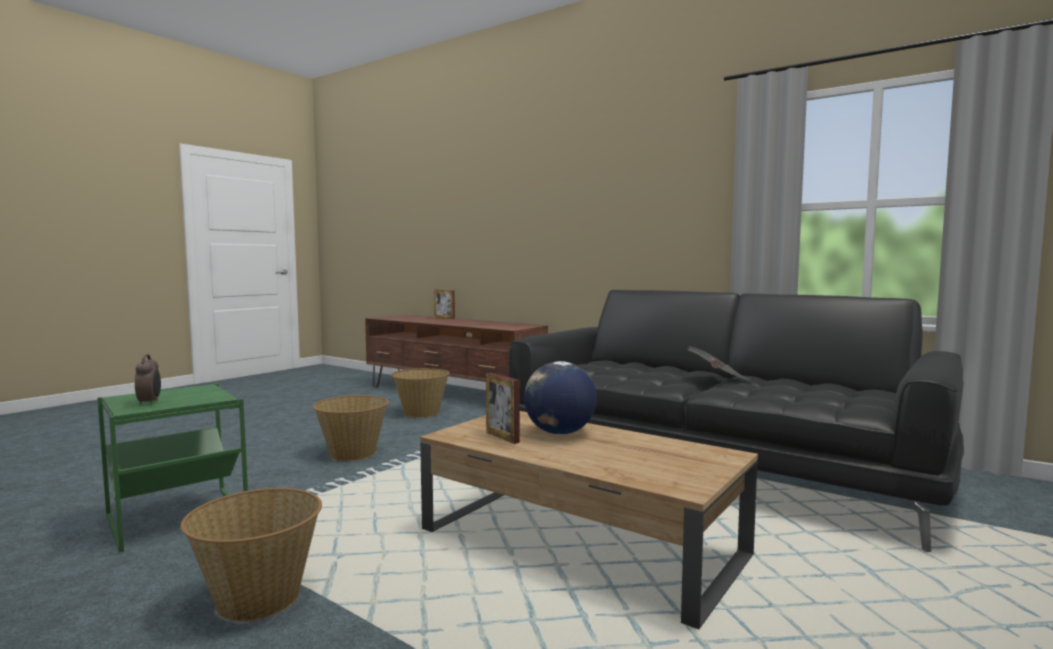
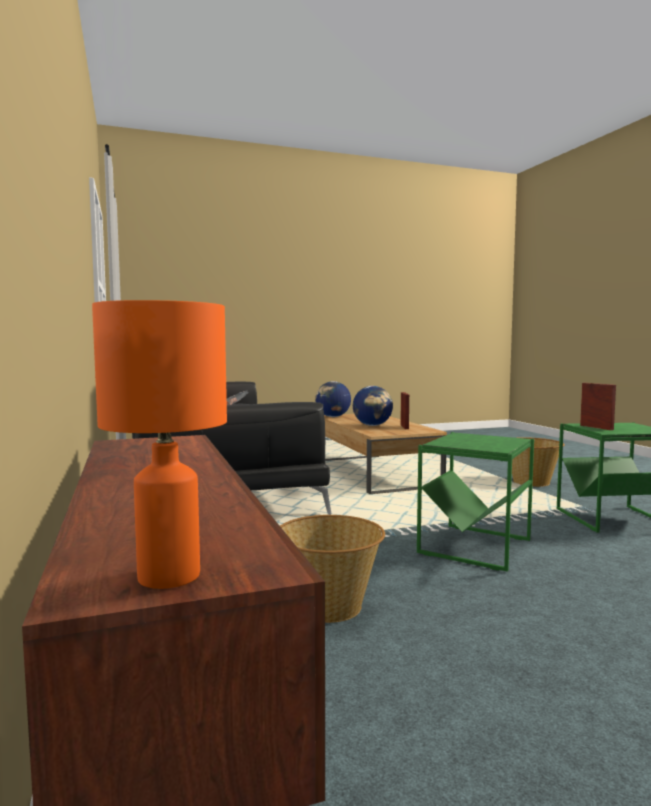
camera: 145 degrees left, 0 degrees up
(150, 403) = (626, 426): alarm clock -> none
(352, 453) = (474, 547): basket -> green side table
(394, 316) = (171, 575): none -> orange table lamp
(444, 318) = (102, 505): picture frame -> picture frame (596, 427)
(703, 451) = (333, 417): none -> globe

